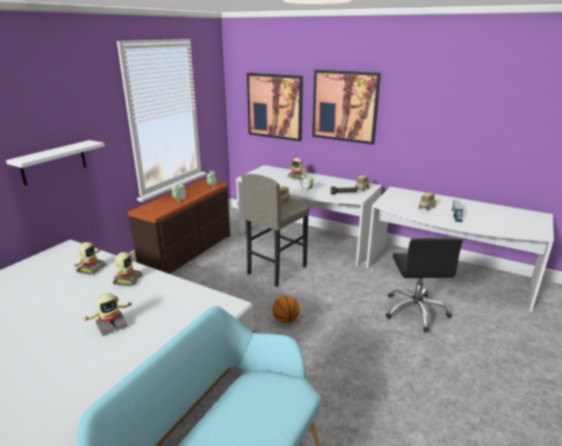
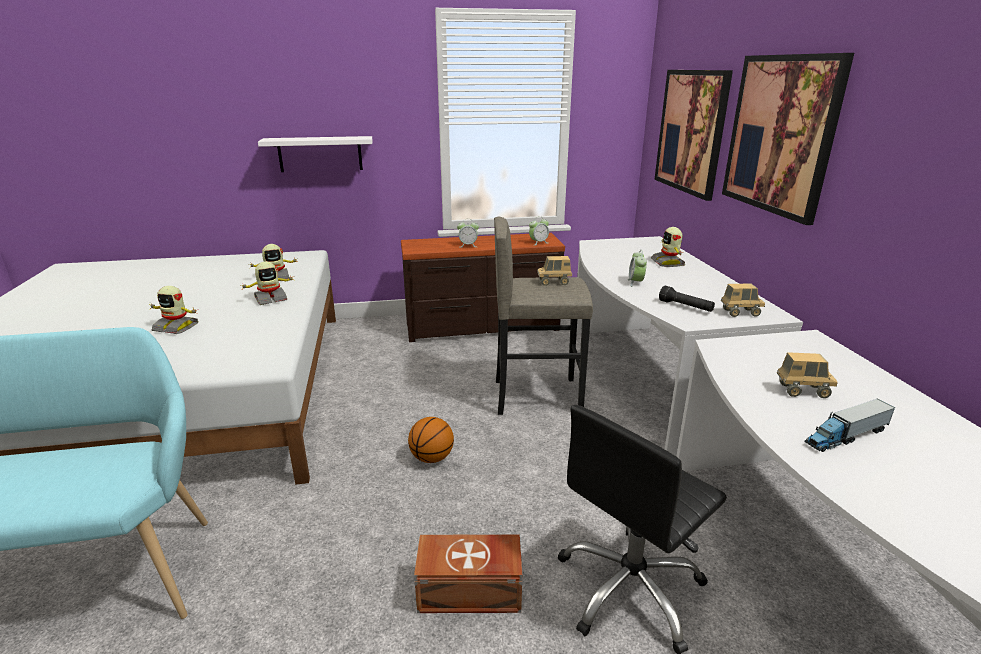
camera: 50 degrees right, 0 degrees up
(384, 348) = (471, 592): none -> brown storage box

